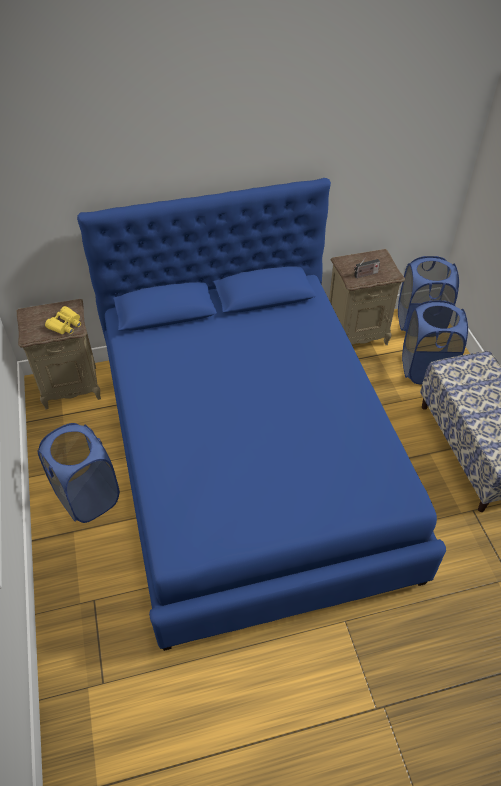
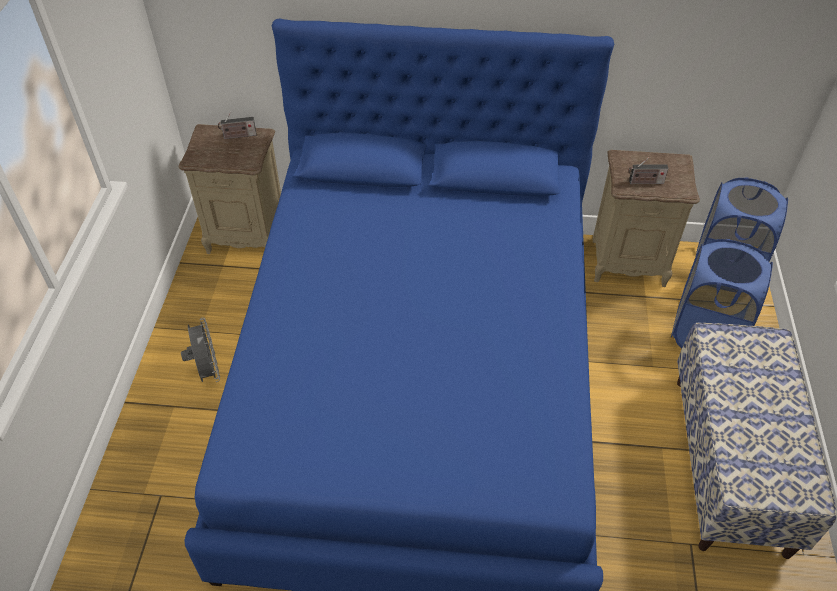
camera: 20 degrees right, 0 degrees up
(56, 310) = (238, 136): none -> radio
(65, 325) = (240, 155): yellow binoculars -> none
(87, 497) = (207, 370): blue laundry basket -> grey fan

